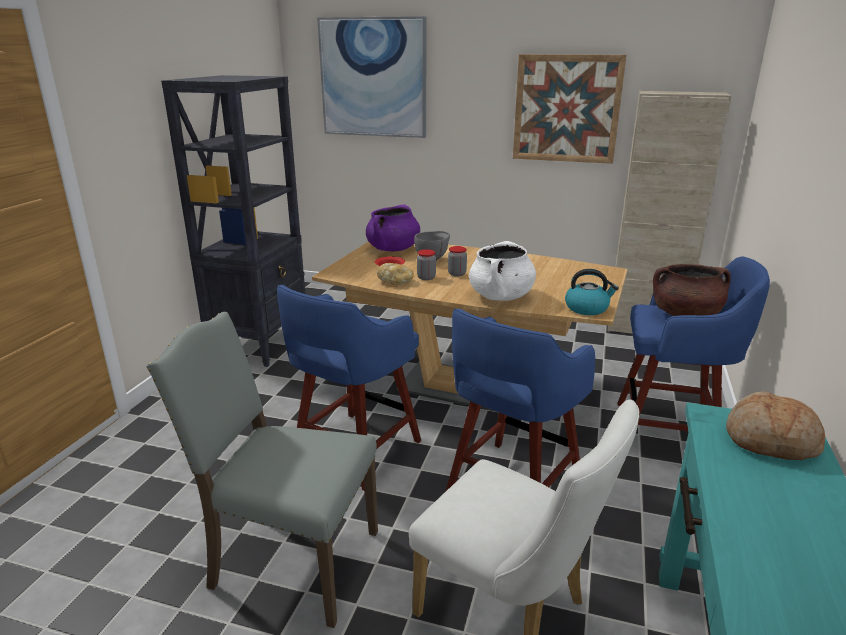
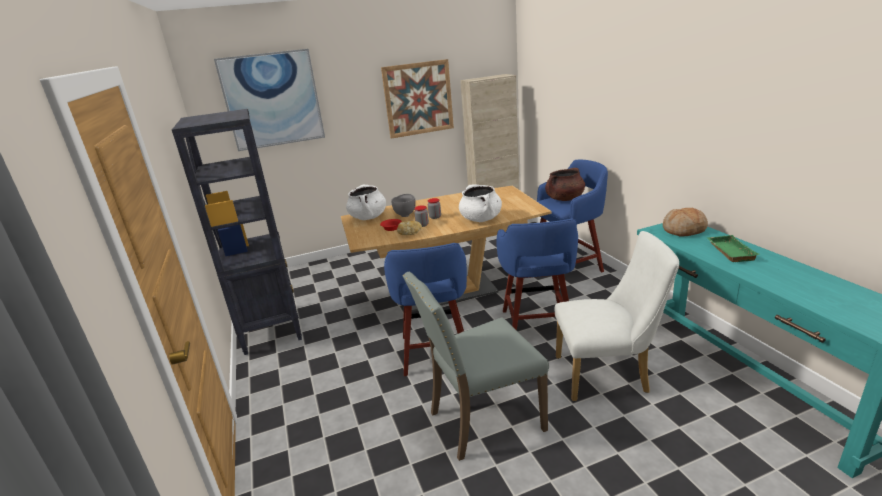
camera: 35 degrees left, 0 degrees up
(393, 249) = (368, 217): purple cooking pot -> white cooking pot
(587, 308) = (530, 209): kettle -> none
(787, 520) = (729, 251): none -> green tray

